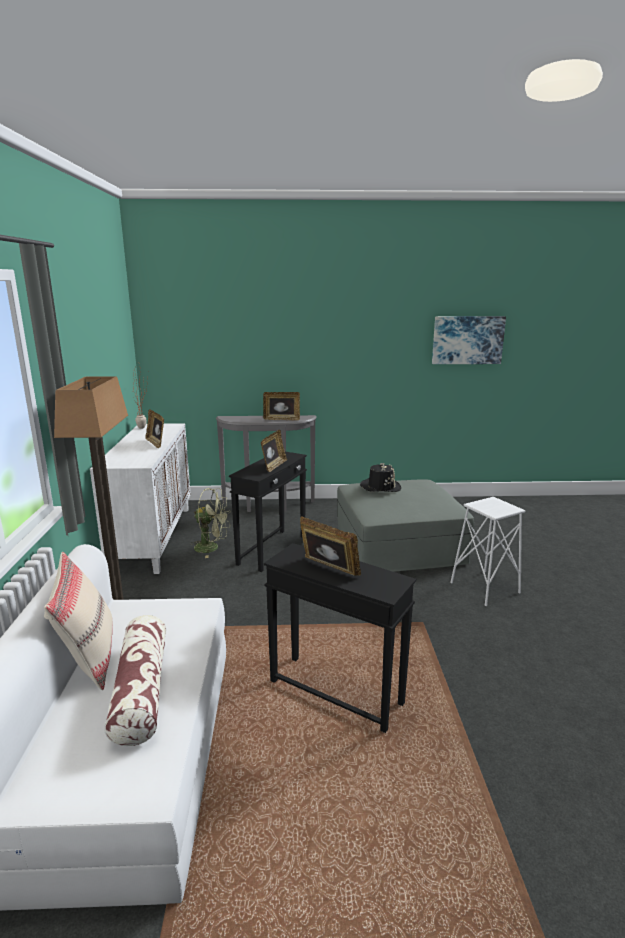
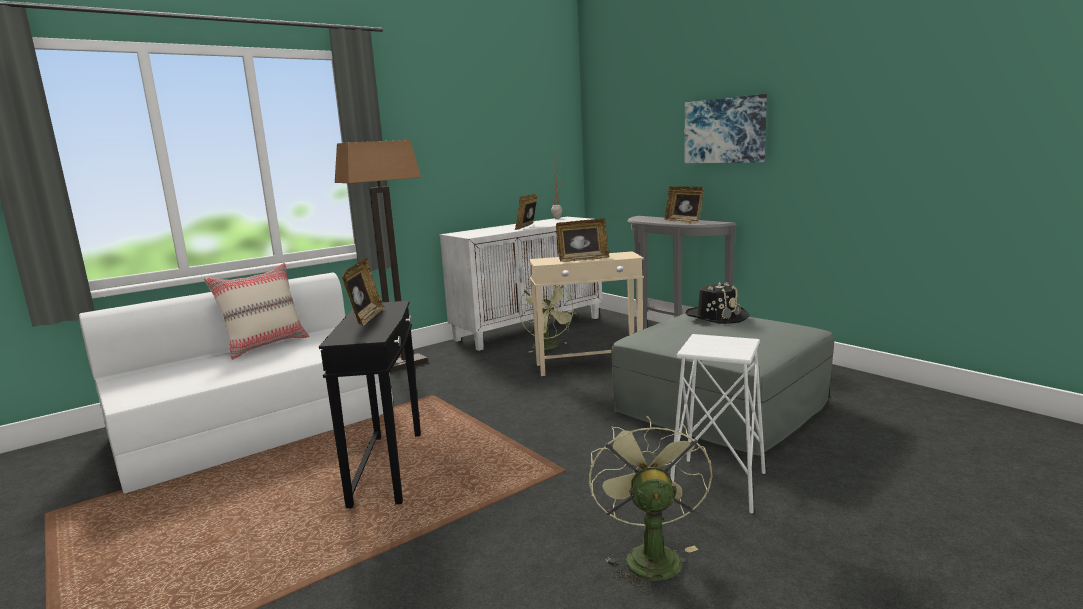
camera: 55 degrees right, 5 degrees down
(141, 690) = (238, 367): pillow -> none
(273, 550) = (589, 365): black side table -> beige side table
(467, 340) = (984, 101): picture -> picture (725, 130)
(538, 637) = (648, 555): none -> green fan

